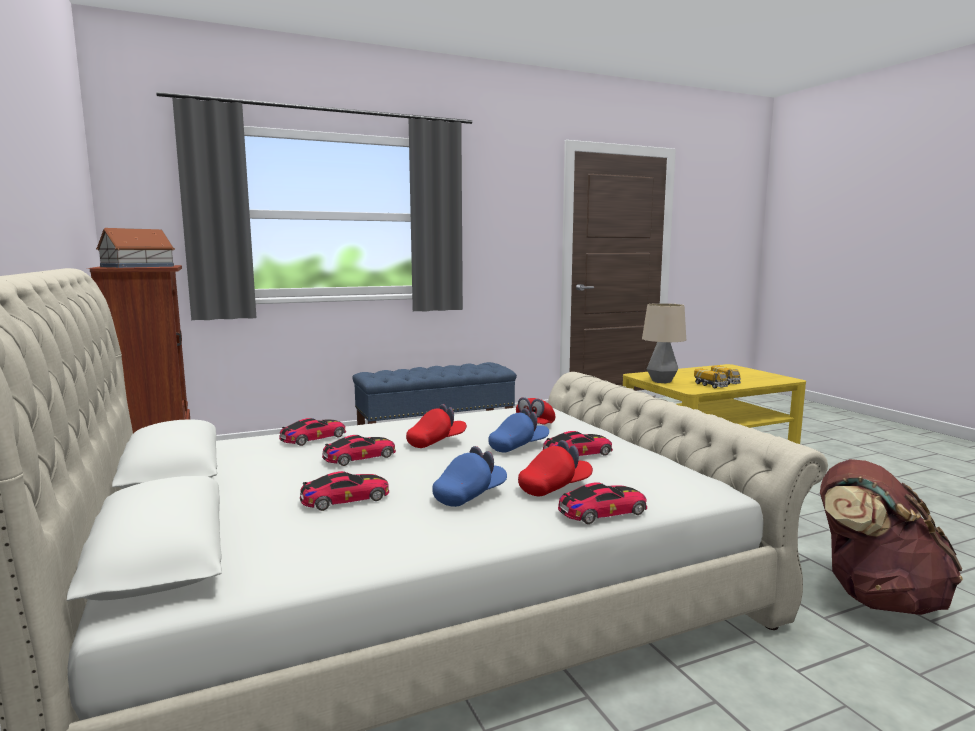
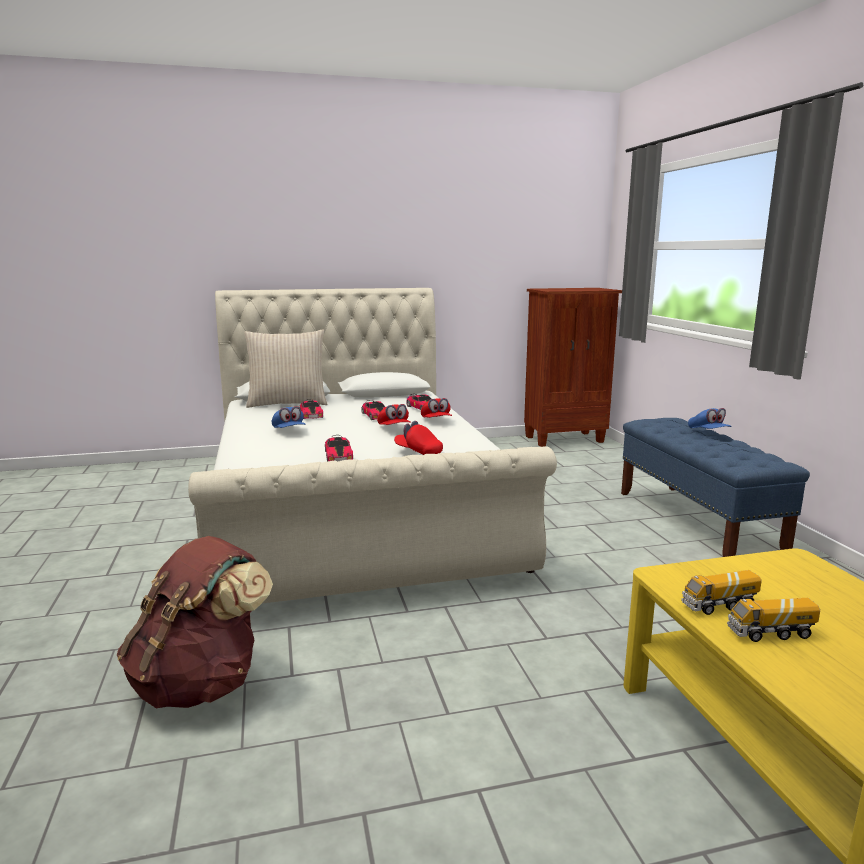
camera: 100 degrees right, 5 degrees up
(137, 266) = (558, 289): toy house -> none
(225, 537) = (287, 403): none -> beige pillow
(518, 447) = (372, 446): blue cap -> blue cap (708, 432)
(555, 488) = (279, 445): red cap -> red cap (436, 421)
(602, 511) = (236, 451): toy car -> none
(662, 381) = (740, 568): table lamp -> none

